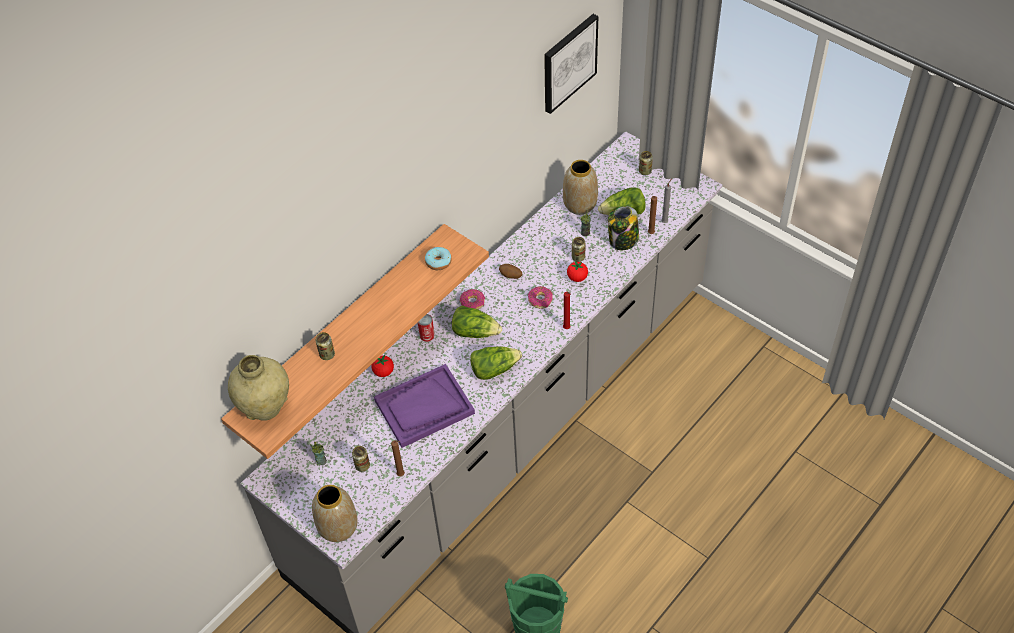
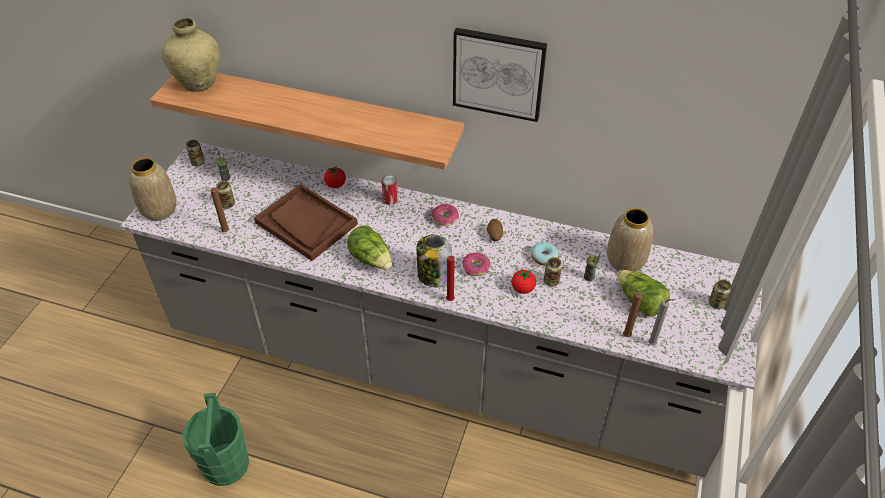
camera: 65 degrees right, 5 degrees down
(327, 354) = (268, 99): can -> can (198, 163)
(424, 407) = (306, 223): purple tray -> brown tray
(438, 262) = (411, 133): donut -> donut (544, 257)
(475, 332) = (411, 231): lettuce -> none
(568, 62) = (701, 100): picture -> picture (498, 73)
(623, 240) = (599, 313): jar -> jar (434, 276)

